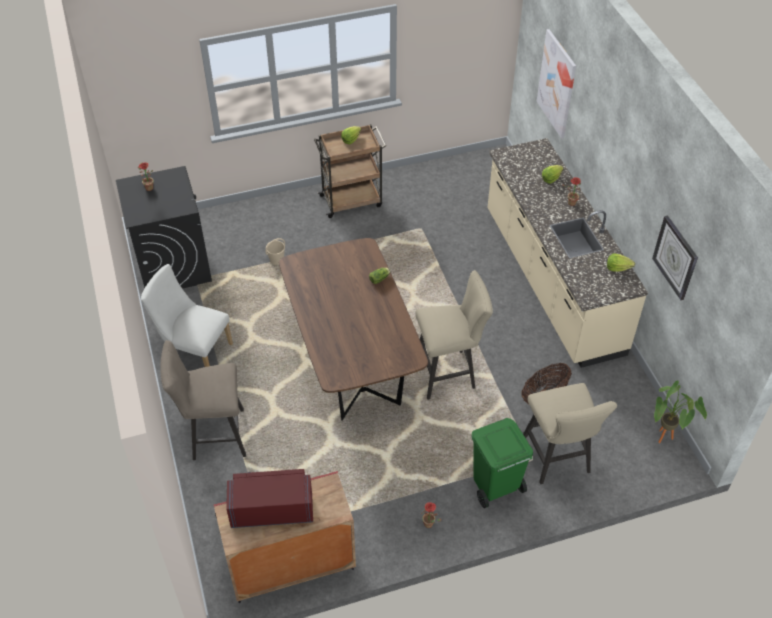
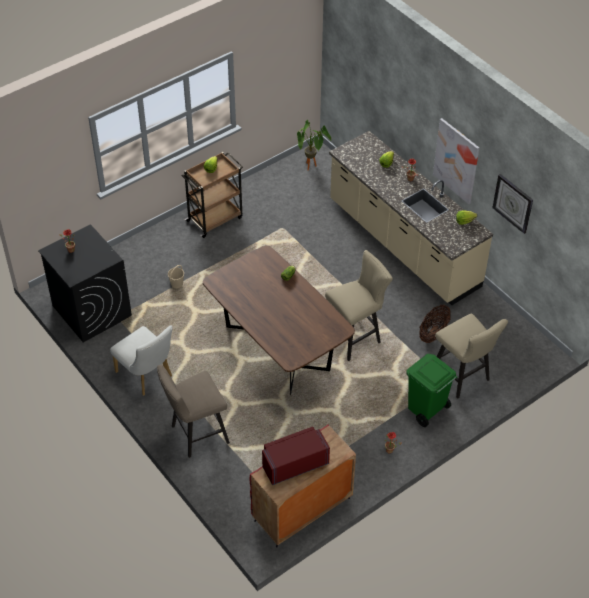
camera: 20 degrees left, 0 degrees up
(194, 352) = (147, 376): white chair -> white chair turned 135 degrees counterclockwise
(557, 84) = (372, 87): picture -> picture (456, 160)
(664, 441) = (532, 342): potted plant -> potted plant (311, 168)

